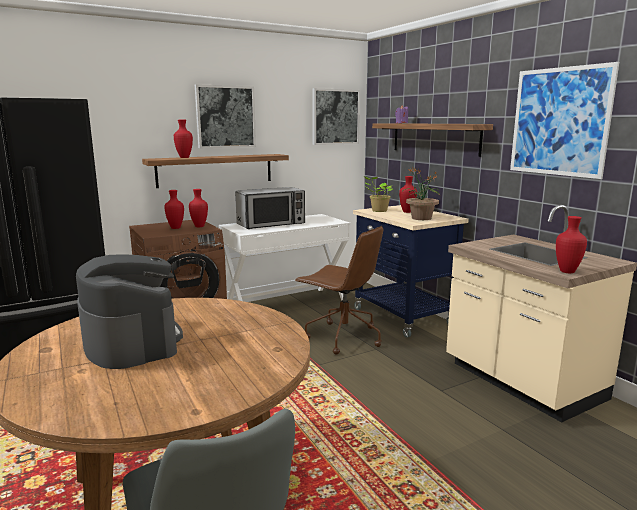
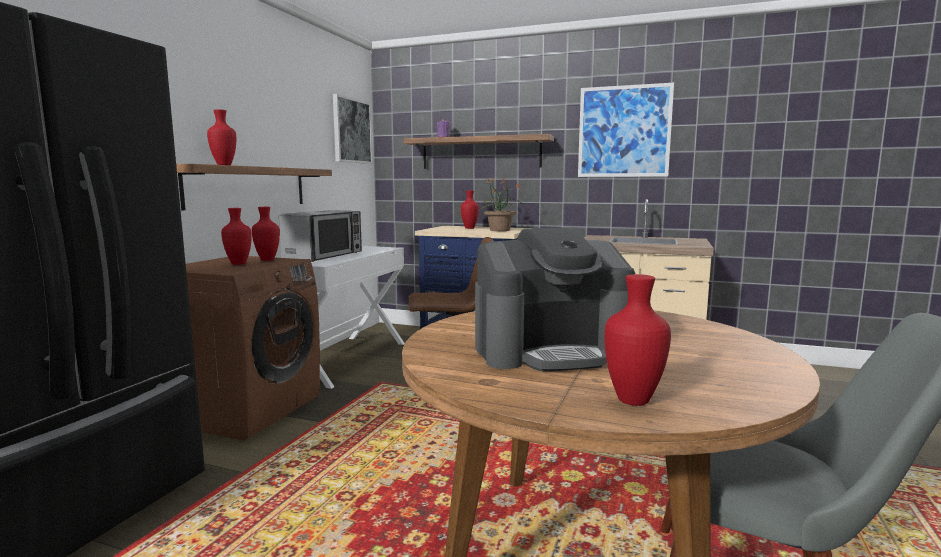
camera: 40 degrees left, 5 degrees down
(132, 342) = (551, 350): coffee machine -> coffee machine turned 150 degrees clockwise
(225, 117) = (256, 115): picture -> none
(378, 211) = (441, 229): potted plant -> none
(567, 272) = (698, 245): red vase -> red vase (634, 401)

